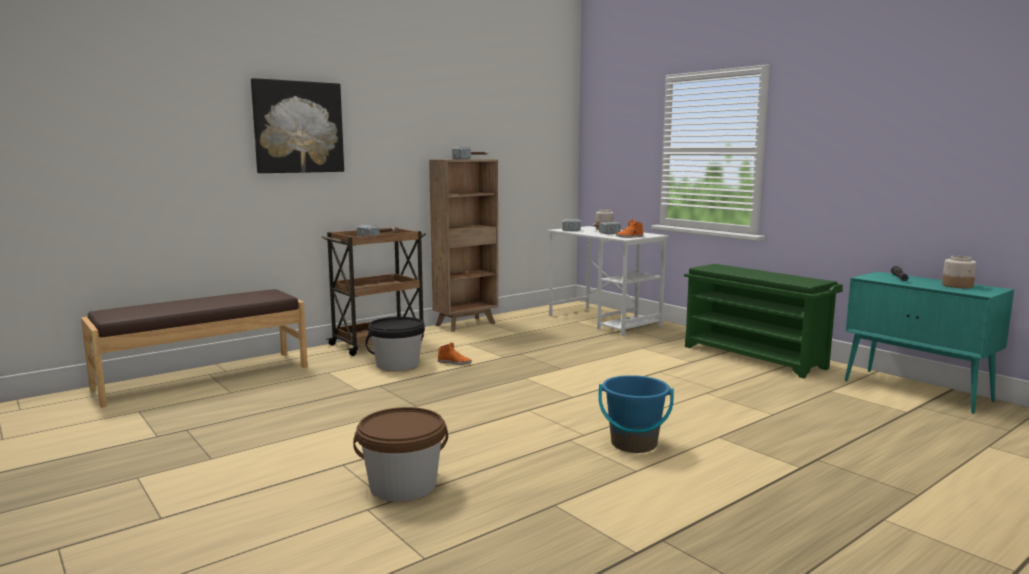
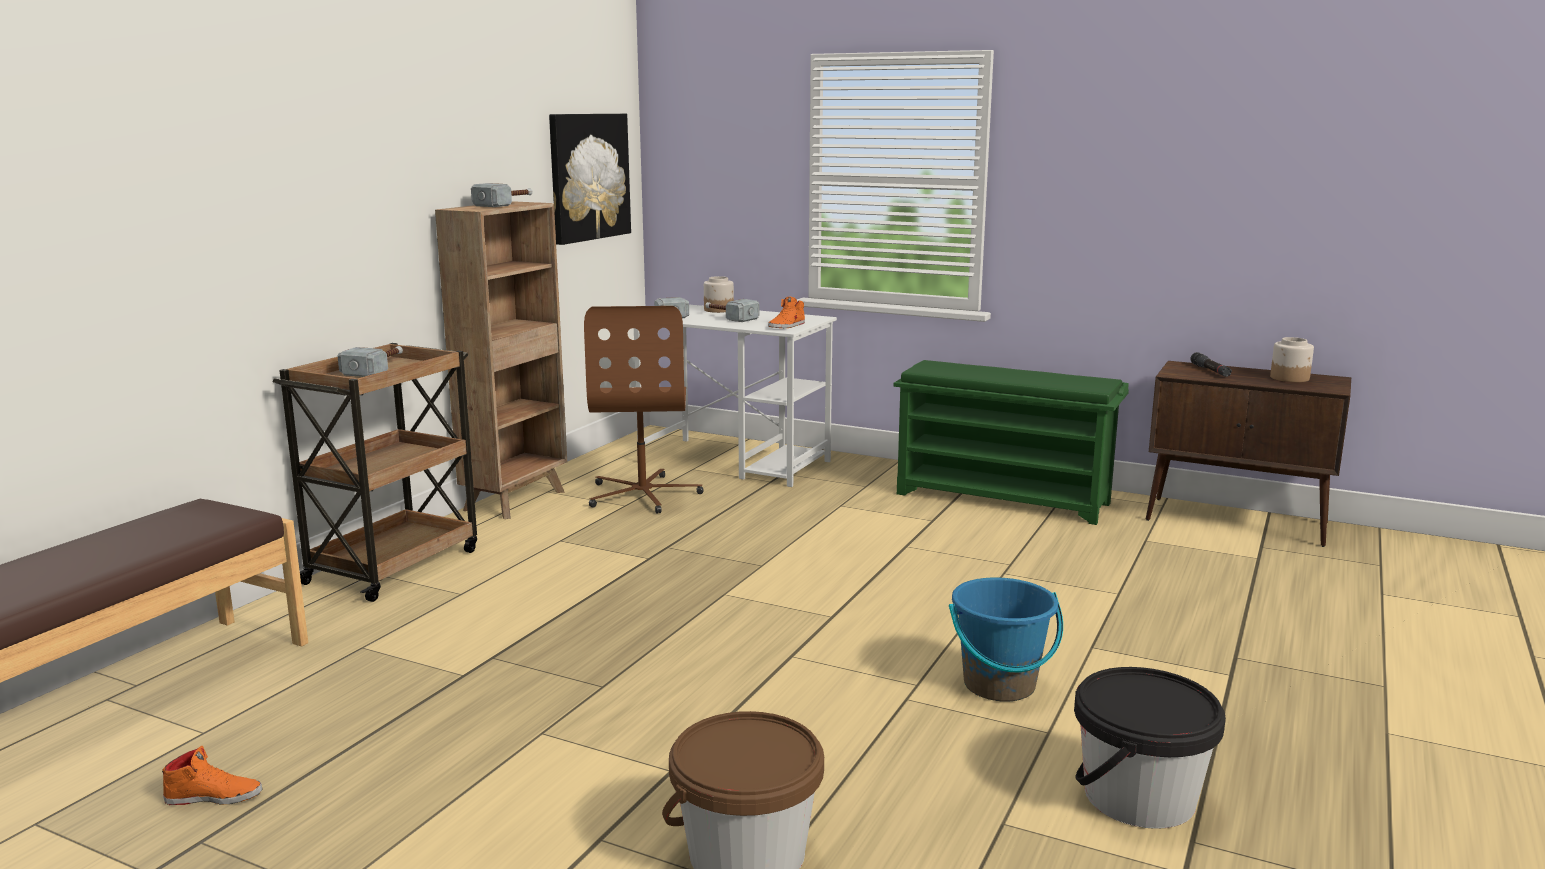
camera: 25 degrees left, 5 degrees up
(298, 127) = (208, 164): picture -> picture (588, 177)
(397, 364) = (479, 606): black bucket -> black bucket (1139, 797)
(454, 362) = (577, 583): orange shoe -> orange shoe (214, 796)
(535, 329) = (643, 494): none -> brown office chair
(918, 391) = (1238, 522): turquoise cabinet -> brown cabinet

